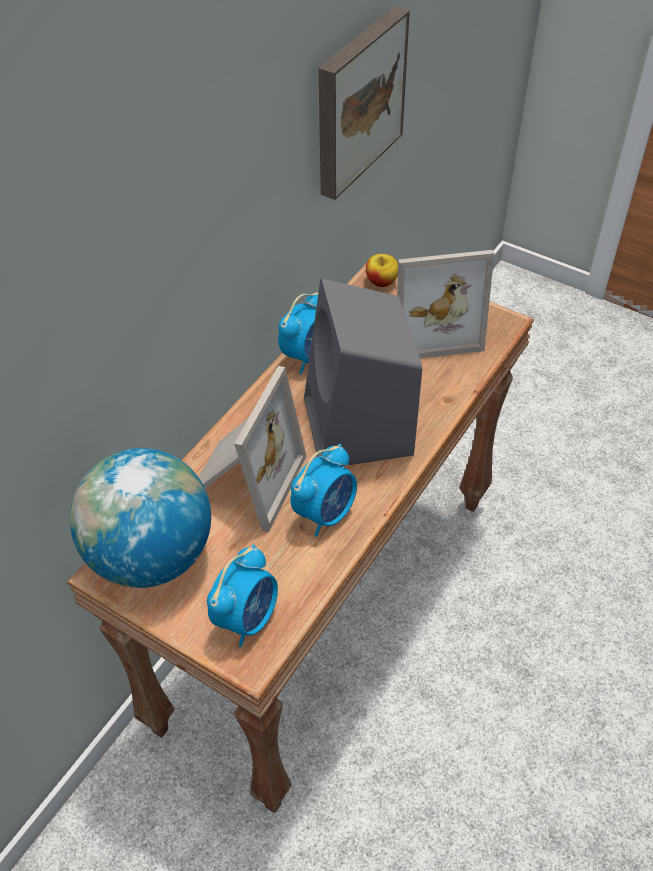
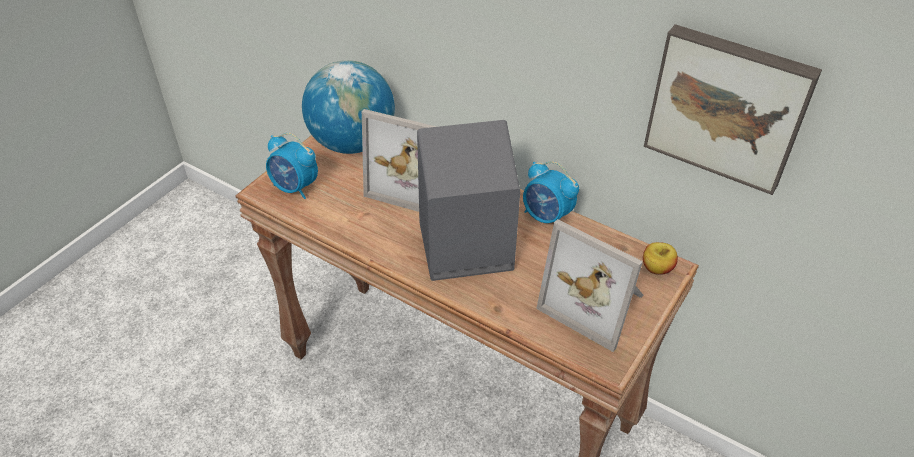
camera: 90 degrees right, 5 degrees down
(325, 513) = (377, 226): alarm clock -> none
(431, 326) = (596, 303): picture frame -> picture frame turned 45 degrees counterclockwise

